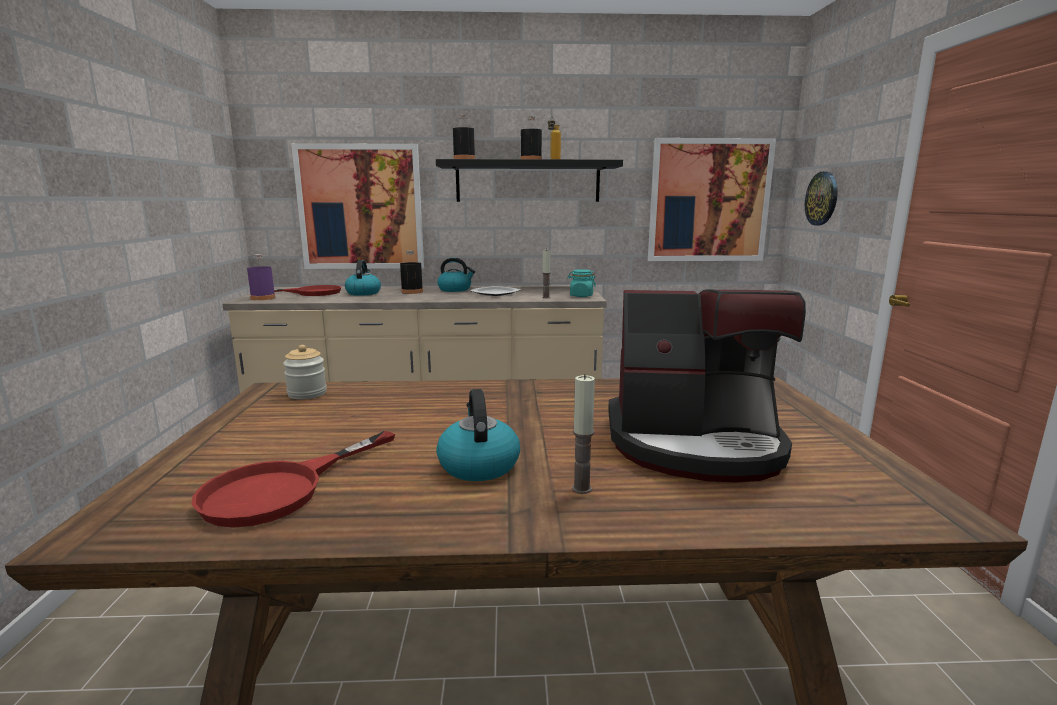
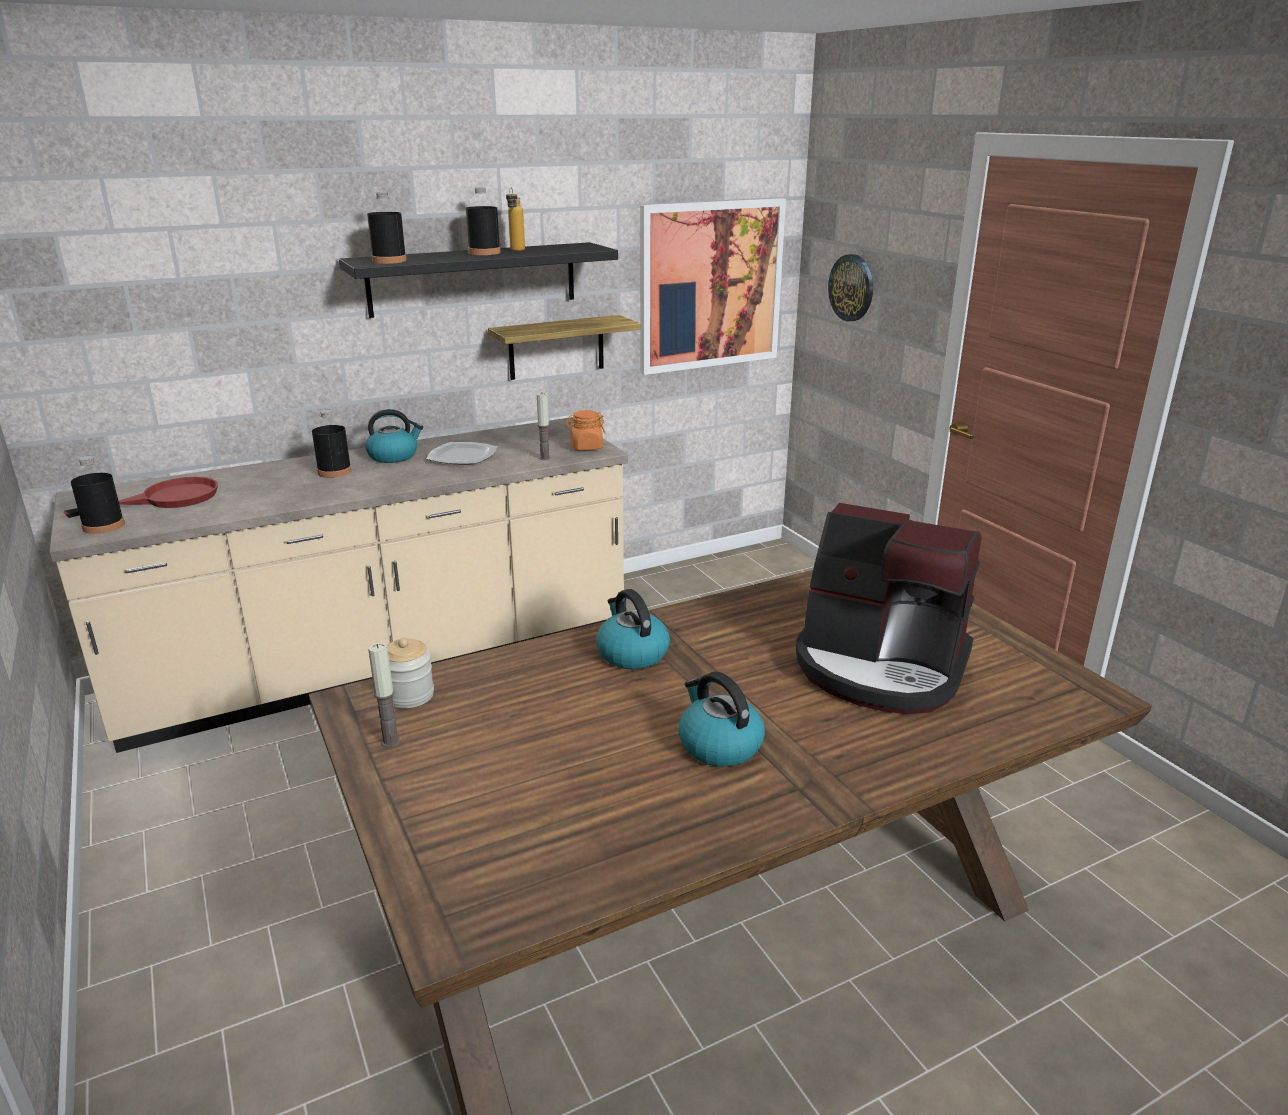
camera: 25 degrees left, 10 degrees up
(263, 298) = (104, 526): purple bottle -> black bottle
(282, 488) = (565, 828): red frying pan -> none
(360, 207) = (210, 341): picture -> none
(363, 293) = (259, 486): kettle -> kettle (631, 653)
(581, 296) = (586, 447): turquoise jar -> orange jar
(581, 488) = (832, 746): candle -> candle (390, 741)
(584, 234) = (556, 347): none -> shelf
(695, 444) = (880, 667): coffee machine -> coffee machine turned 45 degrees clockwise

